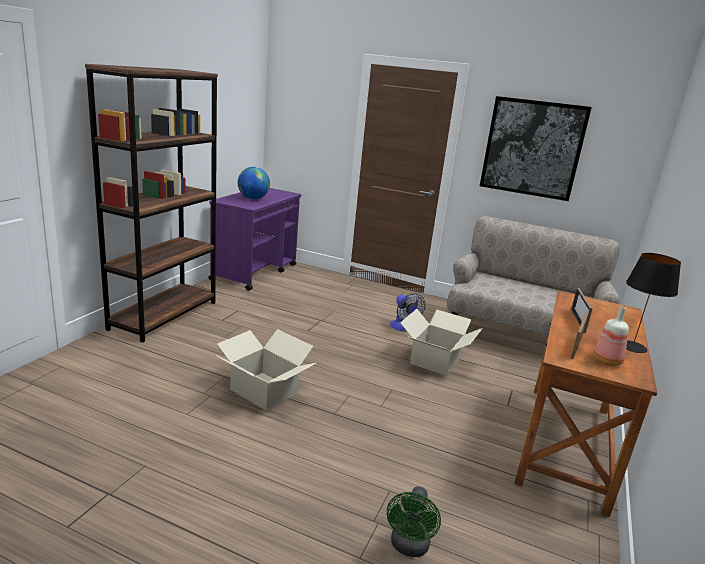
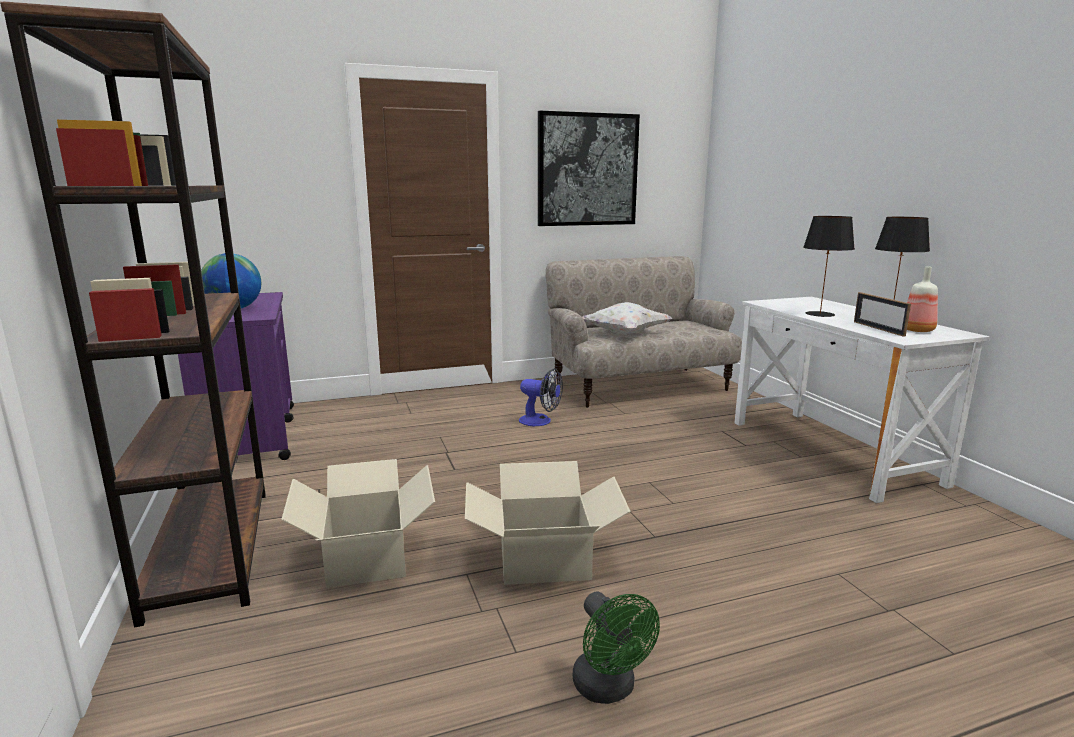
camera: 40 degrees left, 5 degrees down
(409, 547) = (948, 610): green fan -> green fan (609, 689)
(436, 360) = (626, 437): cardboard box -> cardboard box (368, 557)
(504, 288) = (625, 333): none -> white pillow
(566, 443) = (831, 452): brown desk -> white desk
(578, 321) = (820, 314): picture frame -> black table lamp

